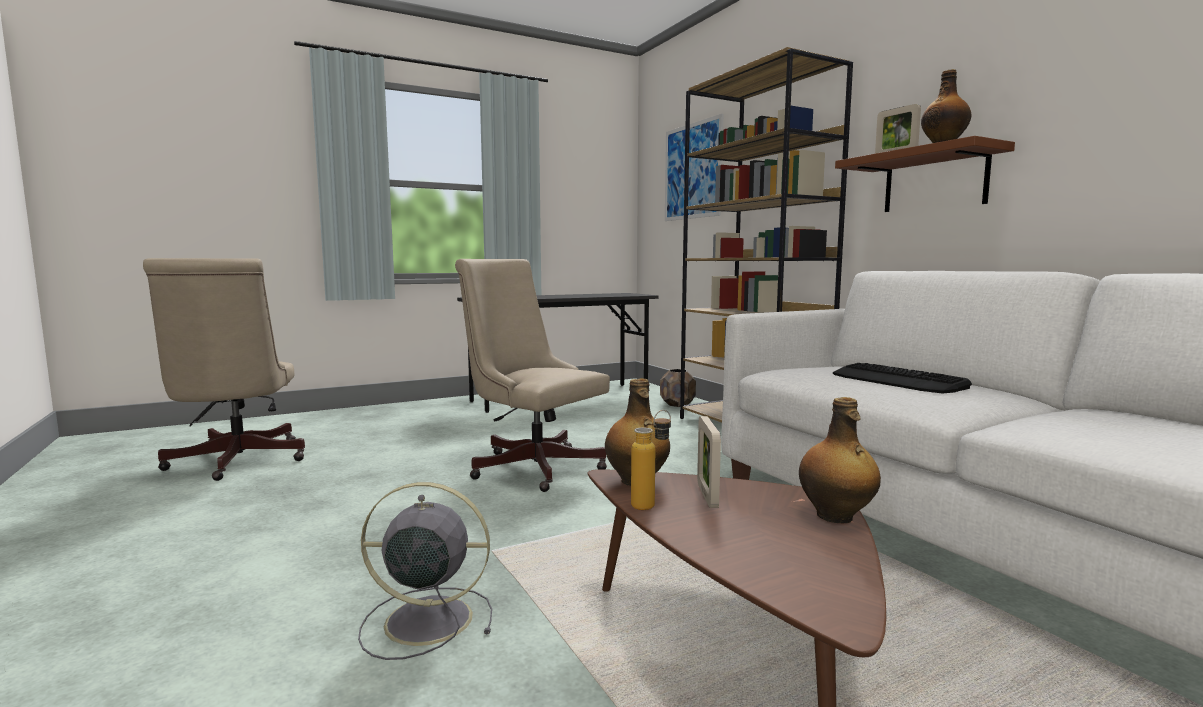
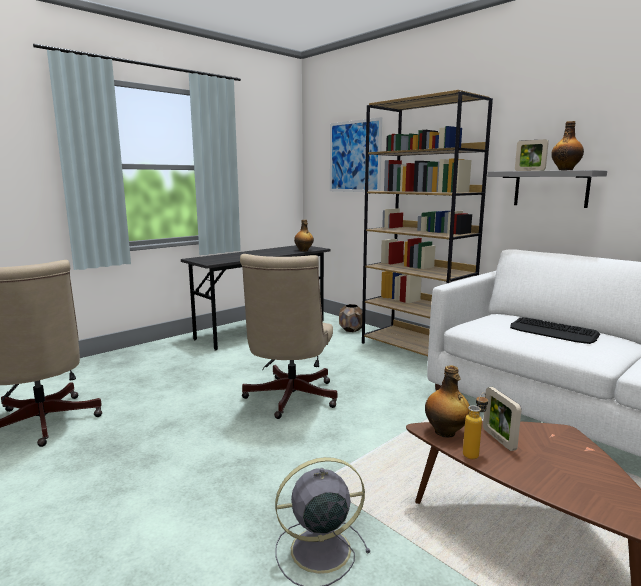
camera: 15 degrees left, 5 degrees up
(531, 465) = (289, 399): beige office chair -> beige office chair turned 105 degrees counterclockwise
(835, 517) = (583, 447): bottle -> bottle (303, 250)
(934, 181) = (550, 189): brown shelf -> grey shelf

